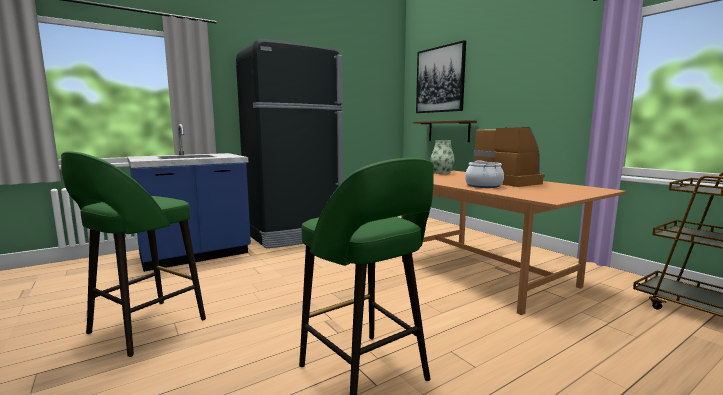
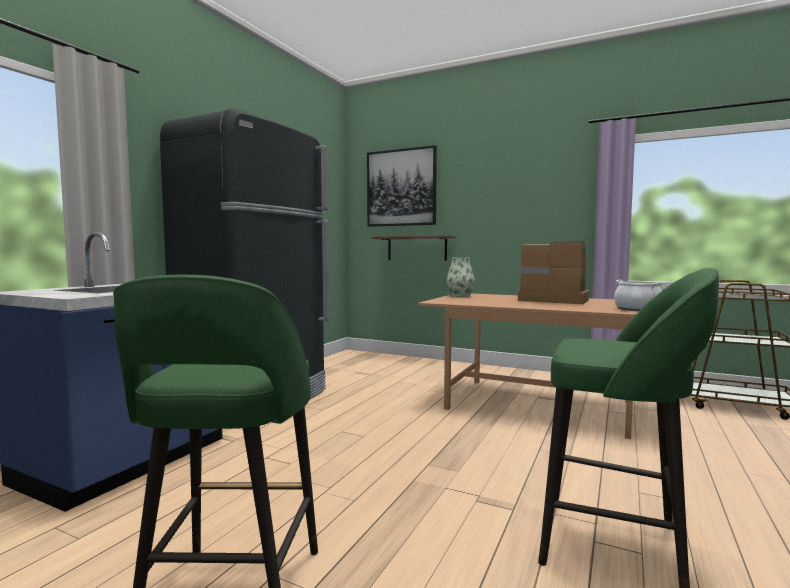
camera: 30 degrees left, 5 degrees down
(483, 186) = (554, 305): cooking pot -> cooking pot (638, 309)

